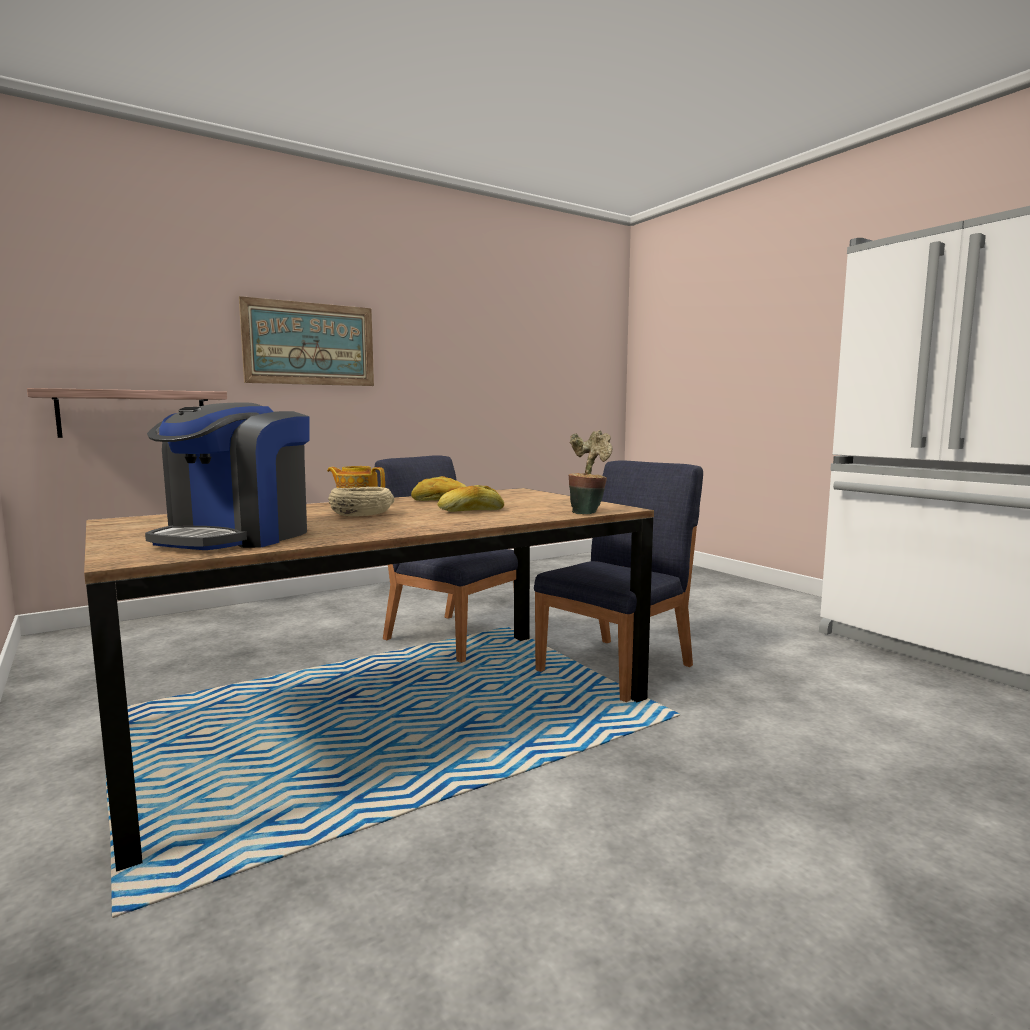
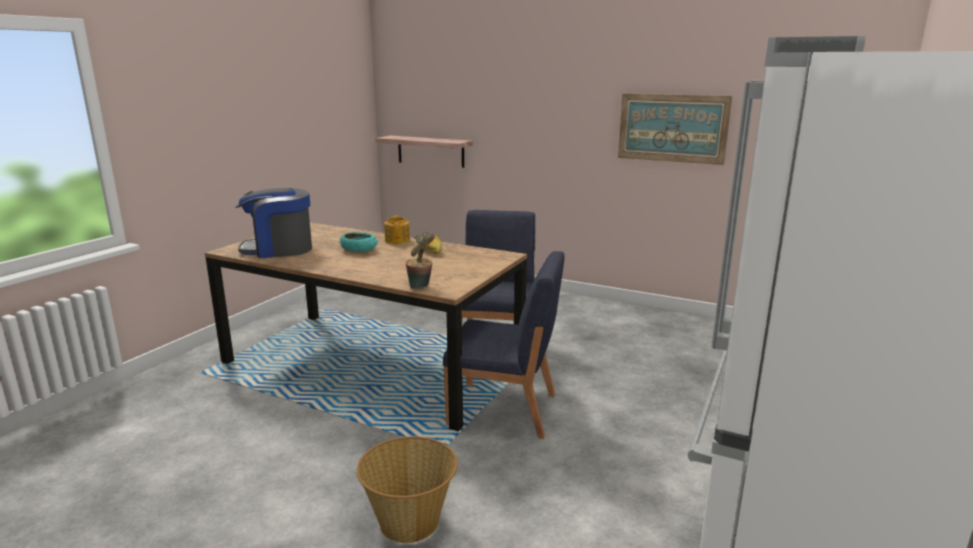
camera: 60 degrees right, 10 degrees up
(310, 344) = (529, 106): picture -> picture (672, 128)
(361, 514) = (359, 249): beige bowl -> turquoise bowl
(471, 511) = (395, 264): bread -> none
(839, 769) = (410, 522): none -> basket

